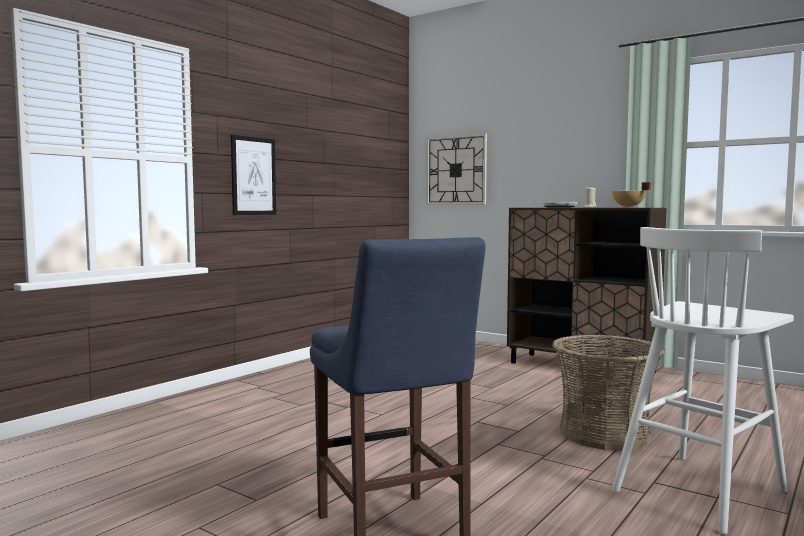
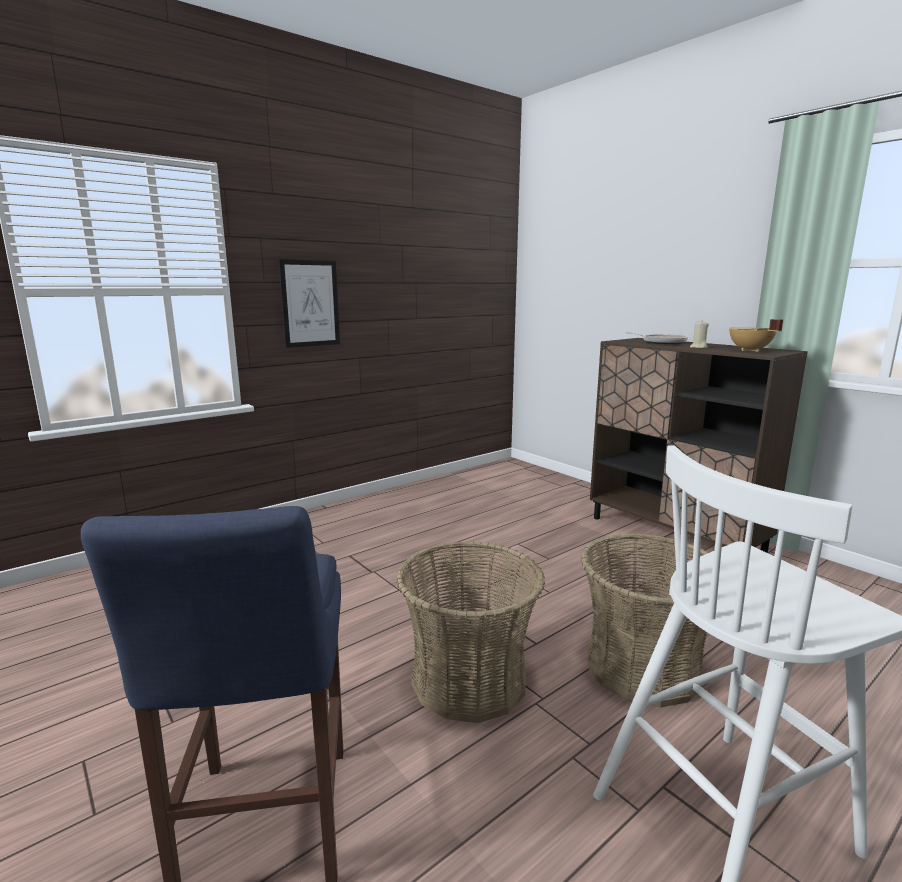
camera: 15 degrees right, 10 degrees up
(456, 170) = (563, 286): wall clock -> none
(482, 453) = (469, 680): none -> basket

